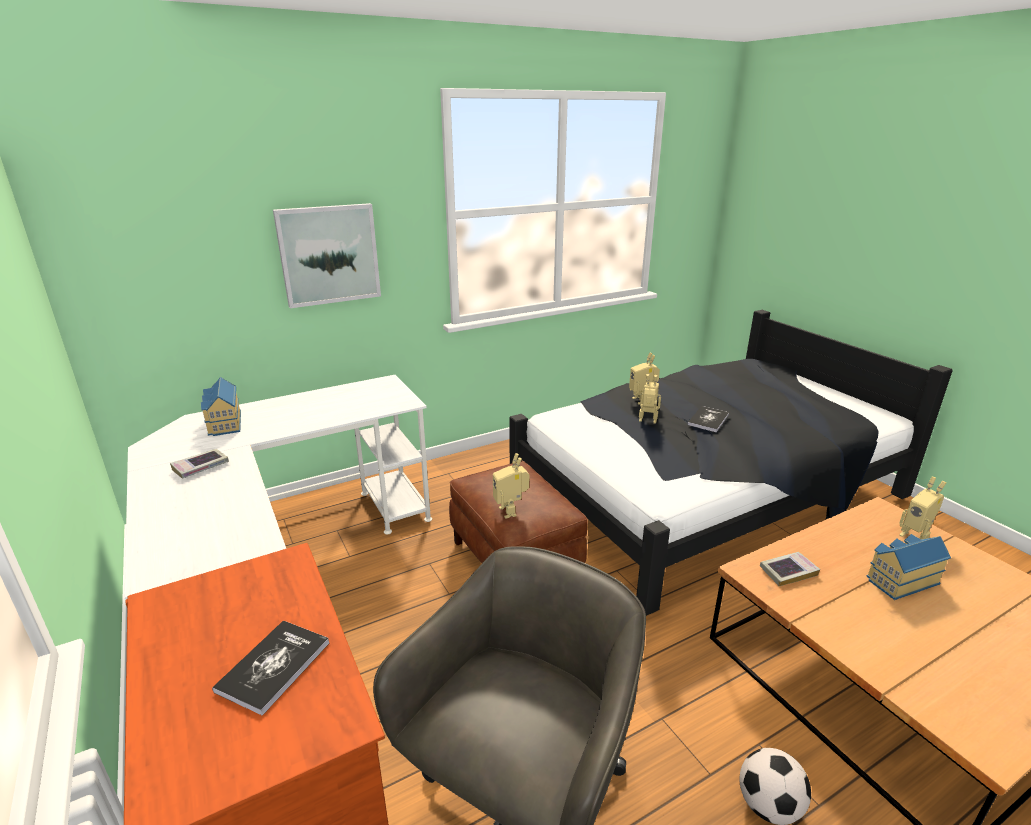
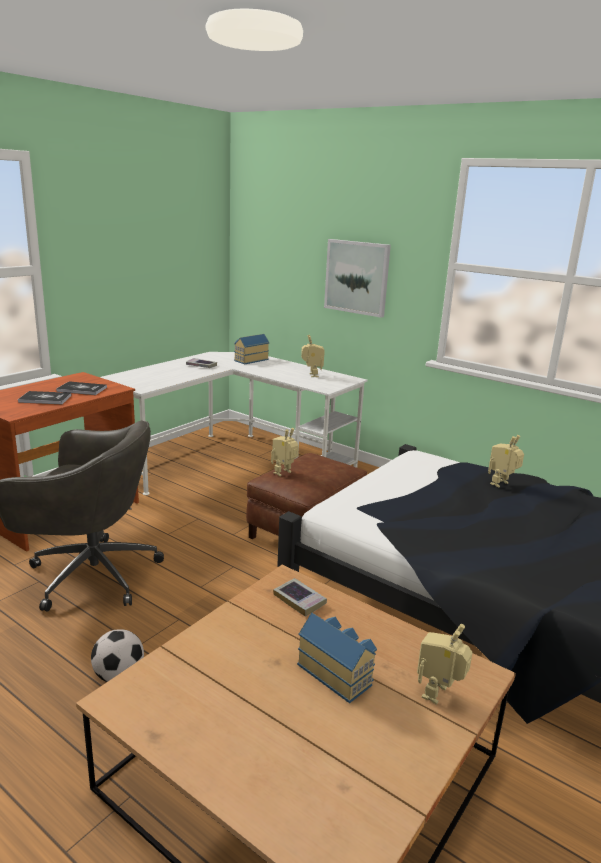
camera: 65 degrees right, 5 degrees down
(647, 421) = (455, 490): toy robot -> toy robot (311, 375)
(708, 420) = (500, 518): book -> book (82, 389)

